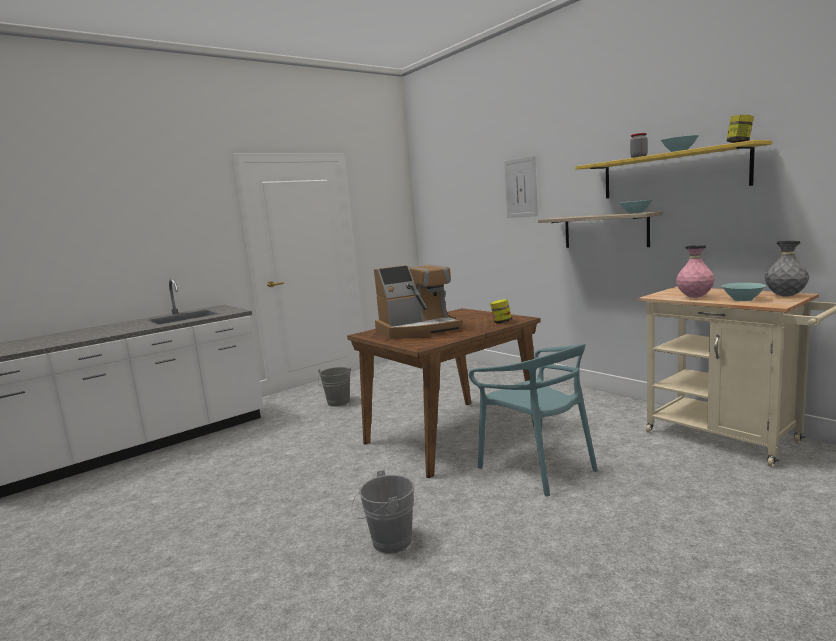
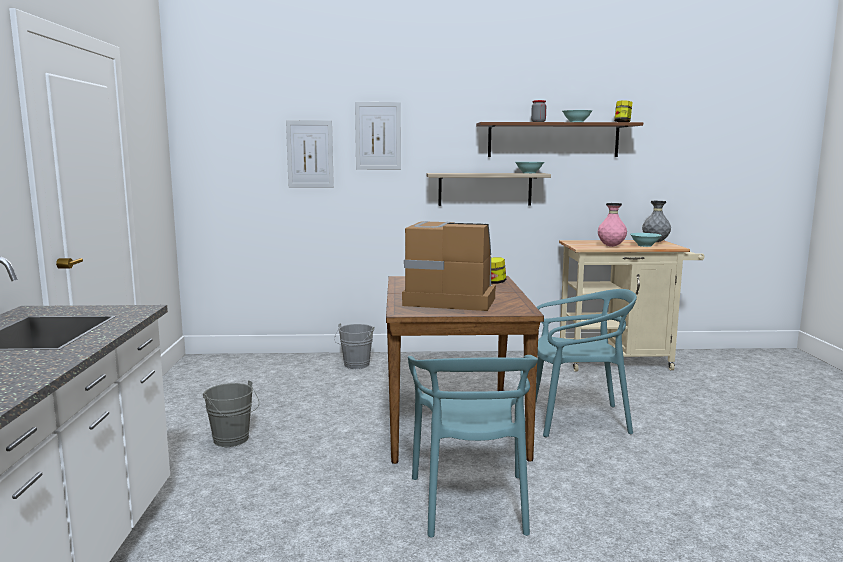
camera: 55 degrees left, 0 degrees up
(339, 482) = (471, 503): none -> turquoise chair
(387, 542) = (635, 517): grey bucket -> grey bucket (355, 365)
(418, 330) = (449, 299): coffee machine -> coffee machine turned 90 degrees counterclockwise
(480, 207) = (310, 154): none -> picture
(672, 173) = (553, 140): yellow shelf -> brown shelf

